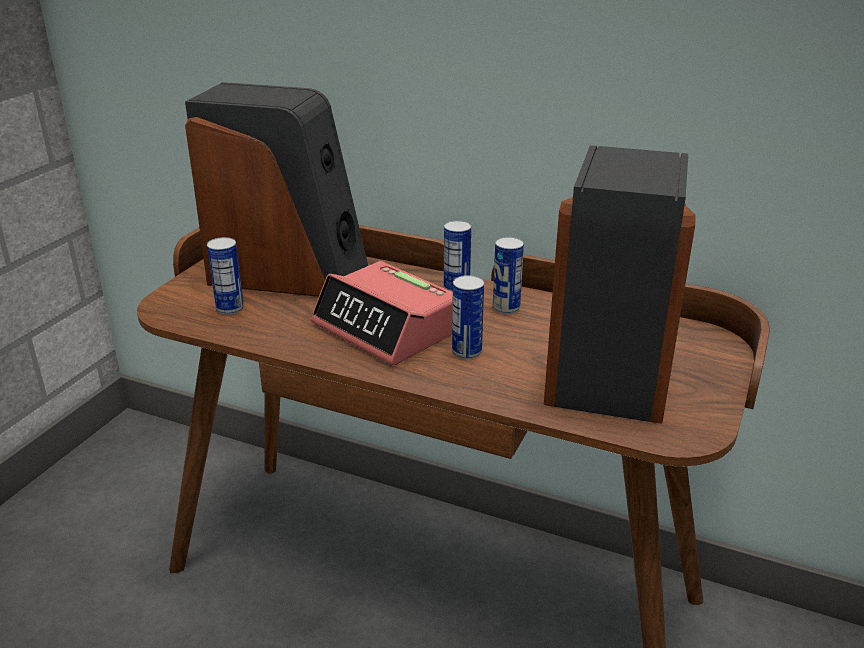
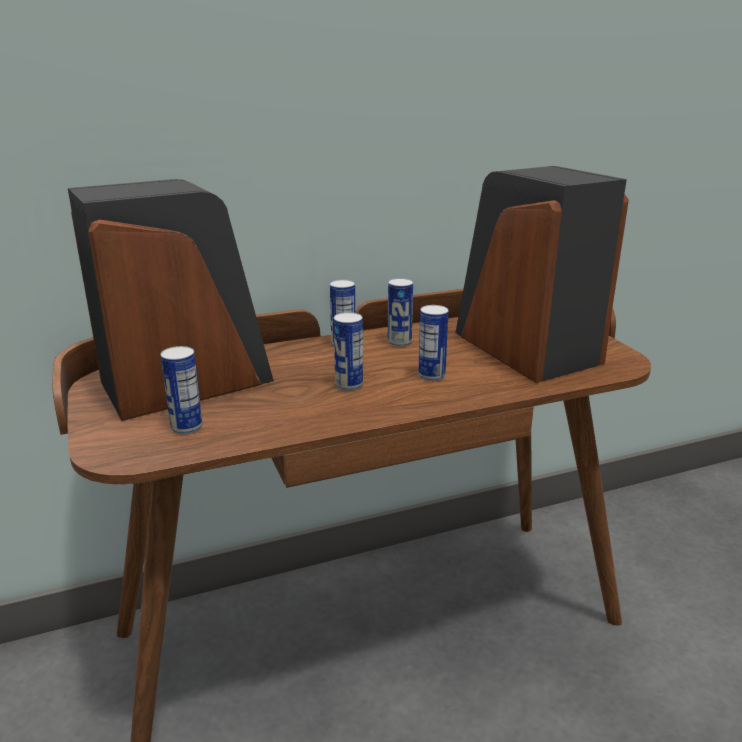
camera: 45 degrees left, 5 degrees down
(387, 328) = (349, 385): alarm clock -> can

